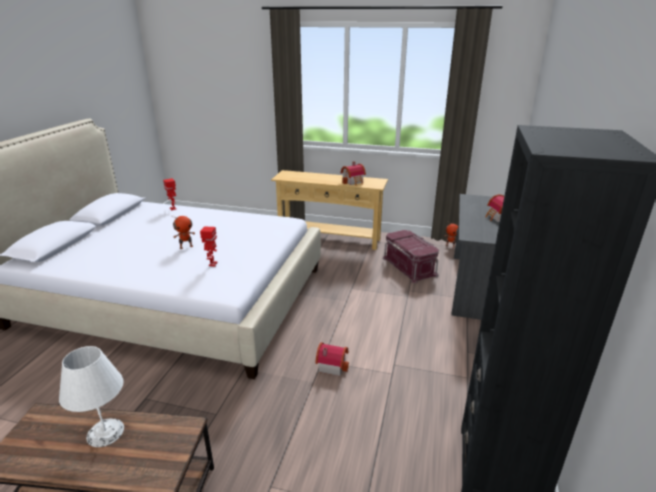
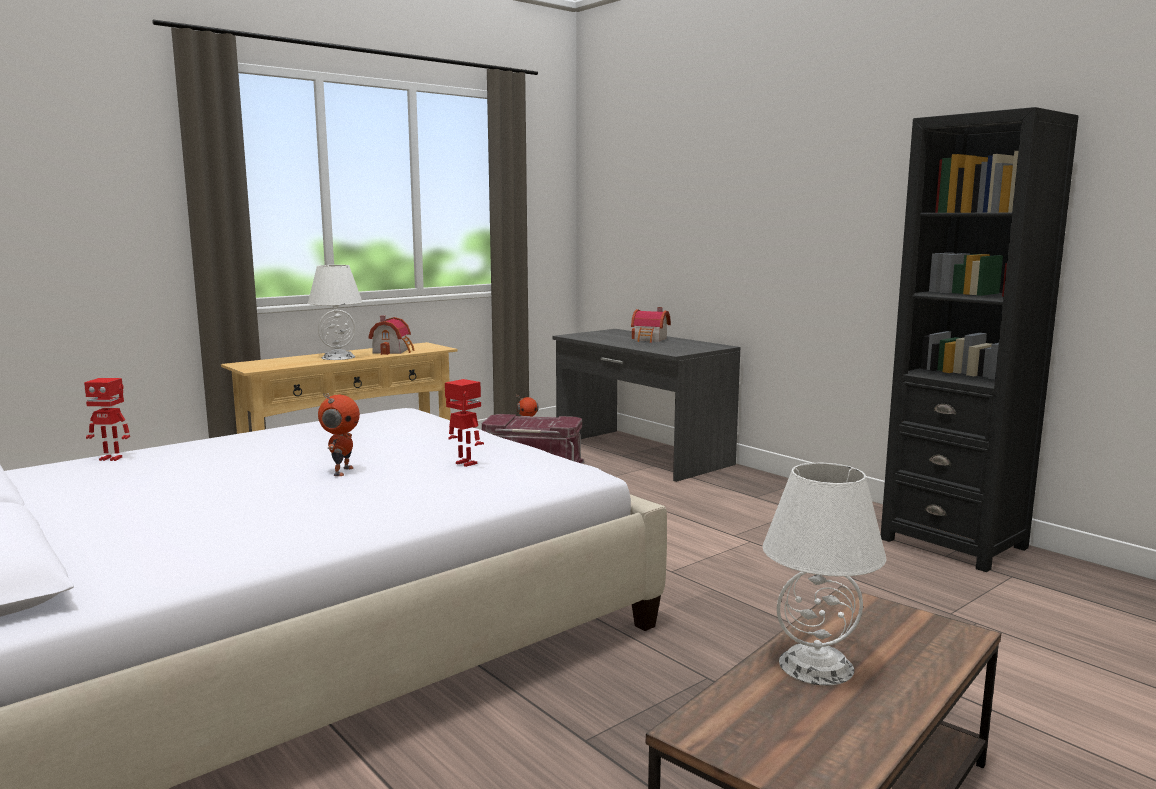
camera: 55 degrees left, 15 degrees down
(324, 179) = (338, 357): none -> white table lamp
(331, 365) = (689, 568): toy house -> none

